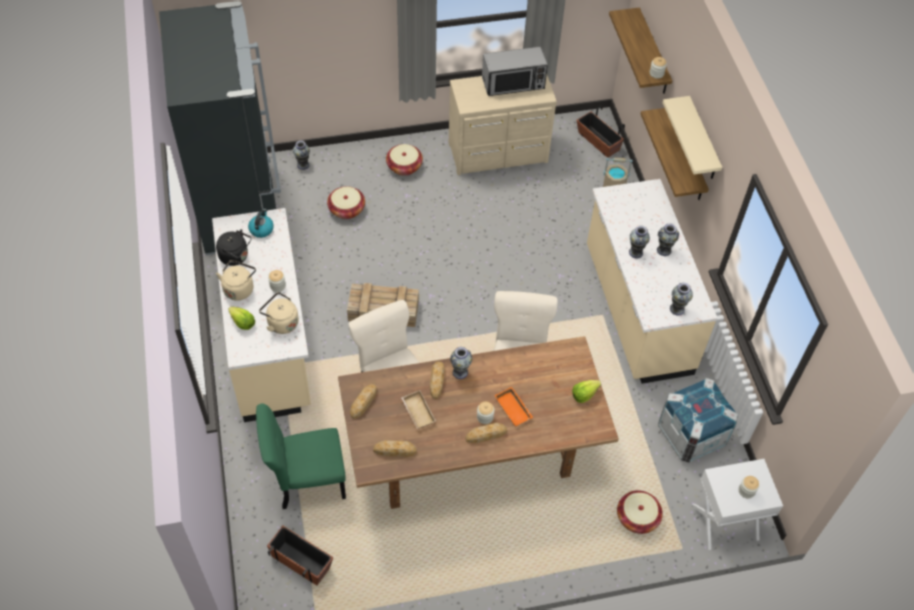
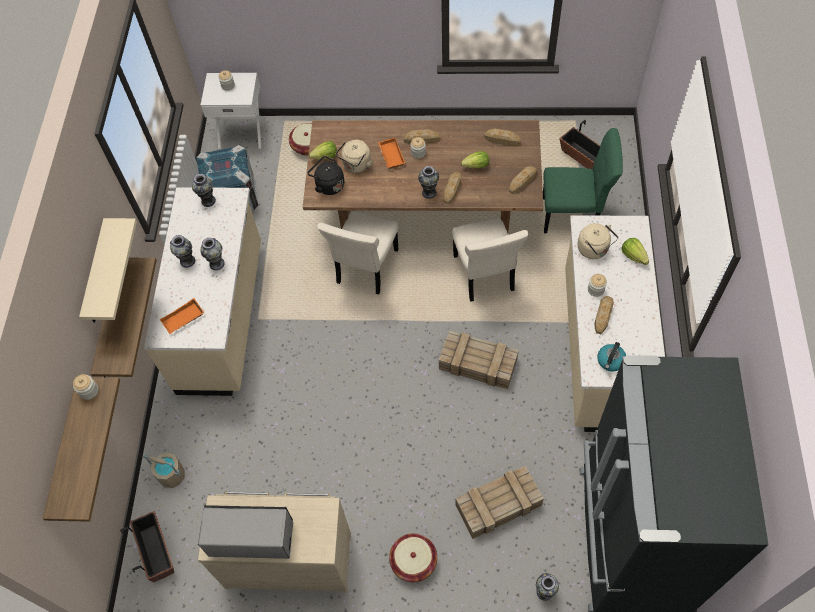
camera: 160 degrees left, 5 degrees up
(236, 257) = (640, 331): black kettle -> black kettle (328, 185)
(239, 288) = (636, 293): beige kettle -> beige kettle (356, 166)
(270, 264) = (603, 315): none -> bread
(346, 209) = (497, 506): basket -> crate
(417, 411) = (476, 166): beige tray -> lettuce
(639, 203) = (183, 319): none -> orange tray

